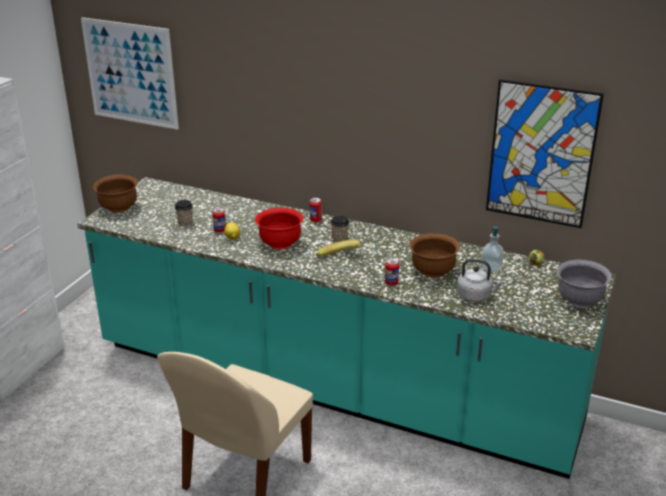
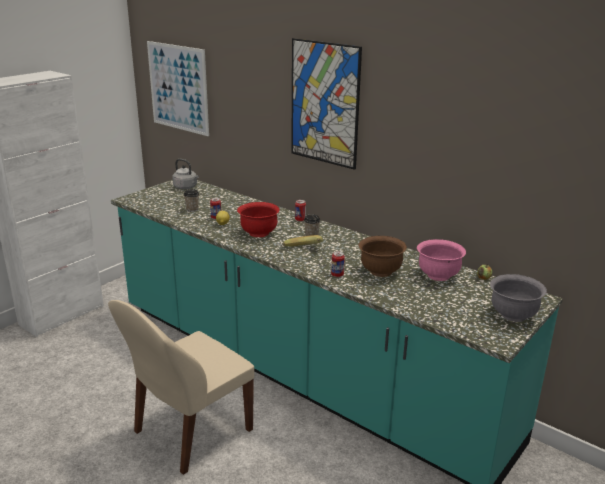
camera: 15 degrees right, 5 degrees down
(118, 208) = (149, 193): brown bowl -> none
(476, 296) = (410, 297): grey kettle -> grey kettle (186, 187)
(491, 267) = (438, 275): soap dispenser -> pink bowl
(541, 154) = (496, 171): picture -> picture (324, 103)

